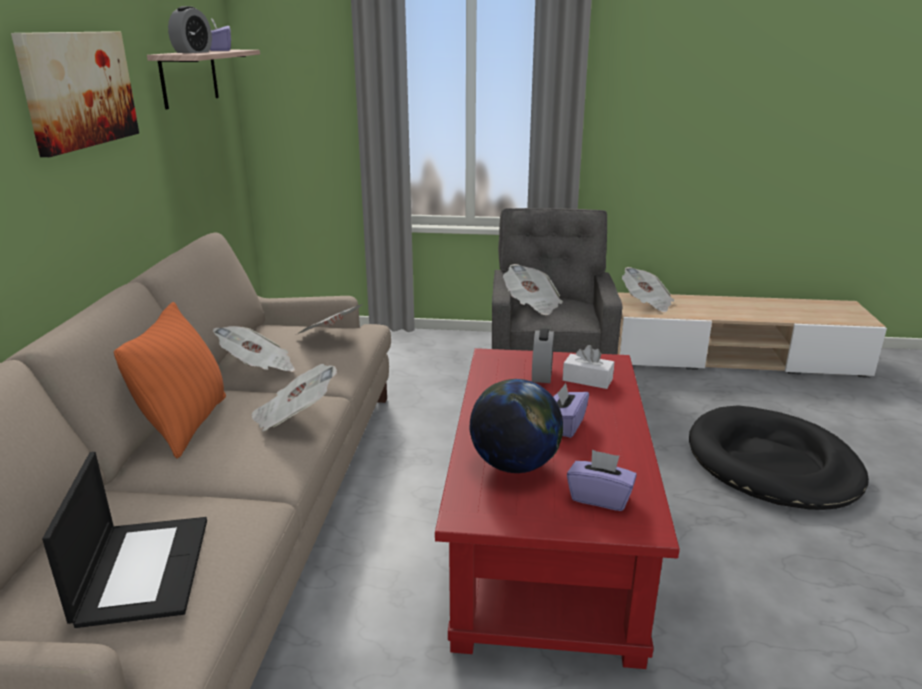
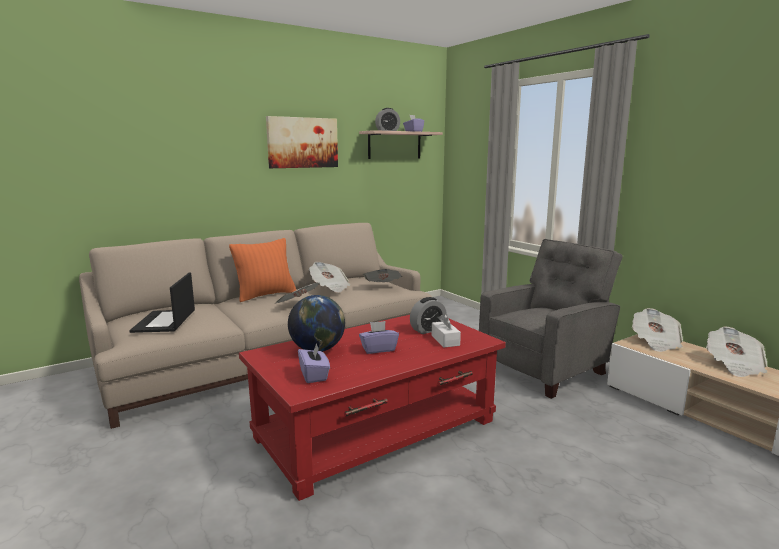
camera: 50 degrees right, 10 degrees down
(142, 568) = (165, 321): laptop -> laptop turned 135 degrees clockwise
(532, 305) = (525, 307): newspaper -> newspaper (734, 366)
(772, 464) = (603, 488): black dog bed -> none

